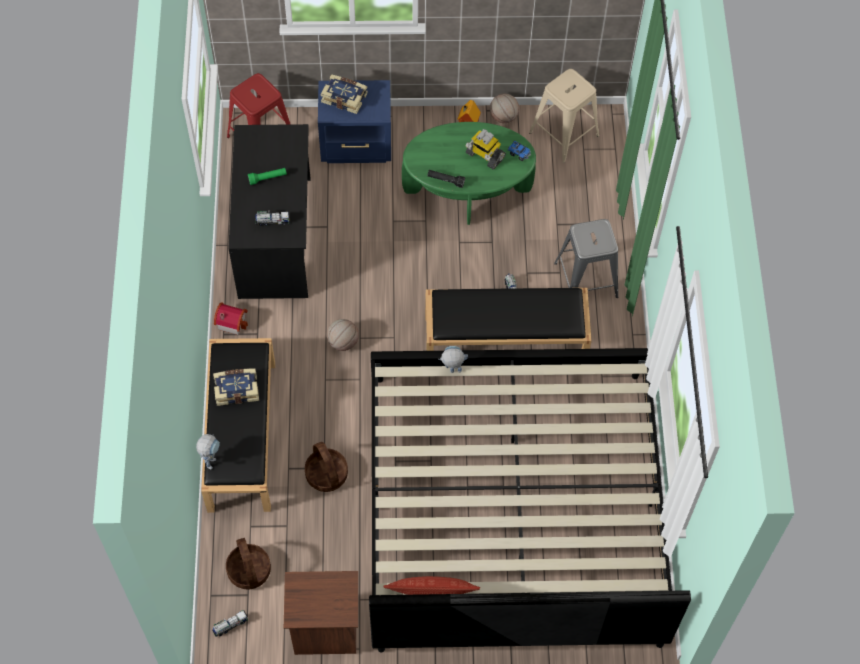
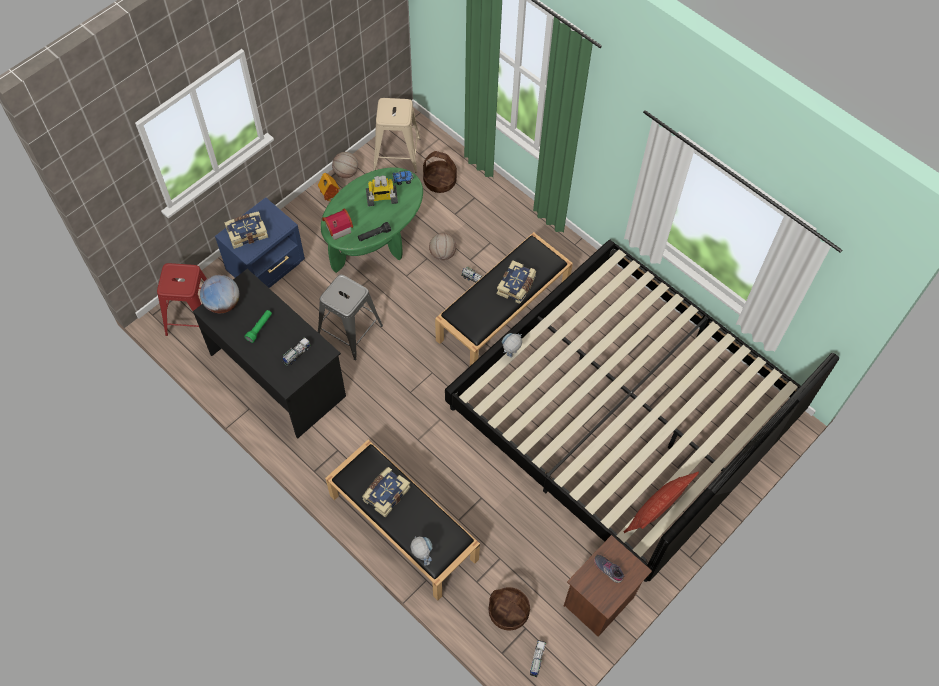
camera: 45 degrees left, 0 degrees up
(231, 321) = (310, 457): toy house -> toy house (337, 228)
(261, 137) = (223, 303): none -> globe
(325, 593) = (608, 569): none -> grey shoe
(327, 474) = (488, 500): basket -> basket (440, 181)
(343, 342) = (402, 405): basketball -> basketball (442, 254)
(518, 319) = (516, 286): none -> book
(585, 280) = (510, 234): grey stool -> grey stool (349, 331)

